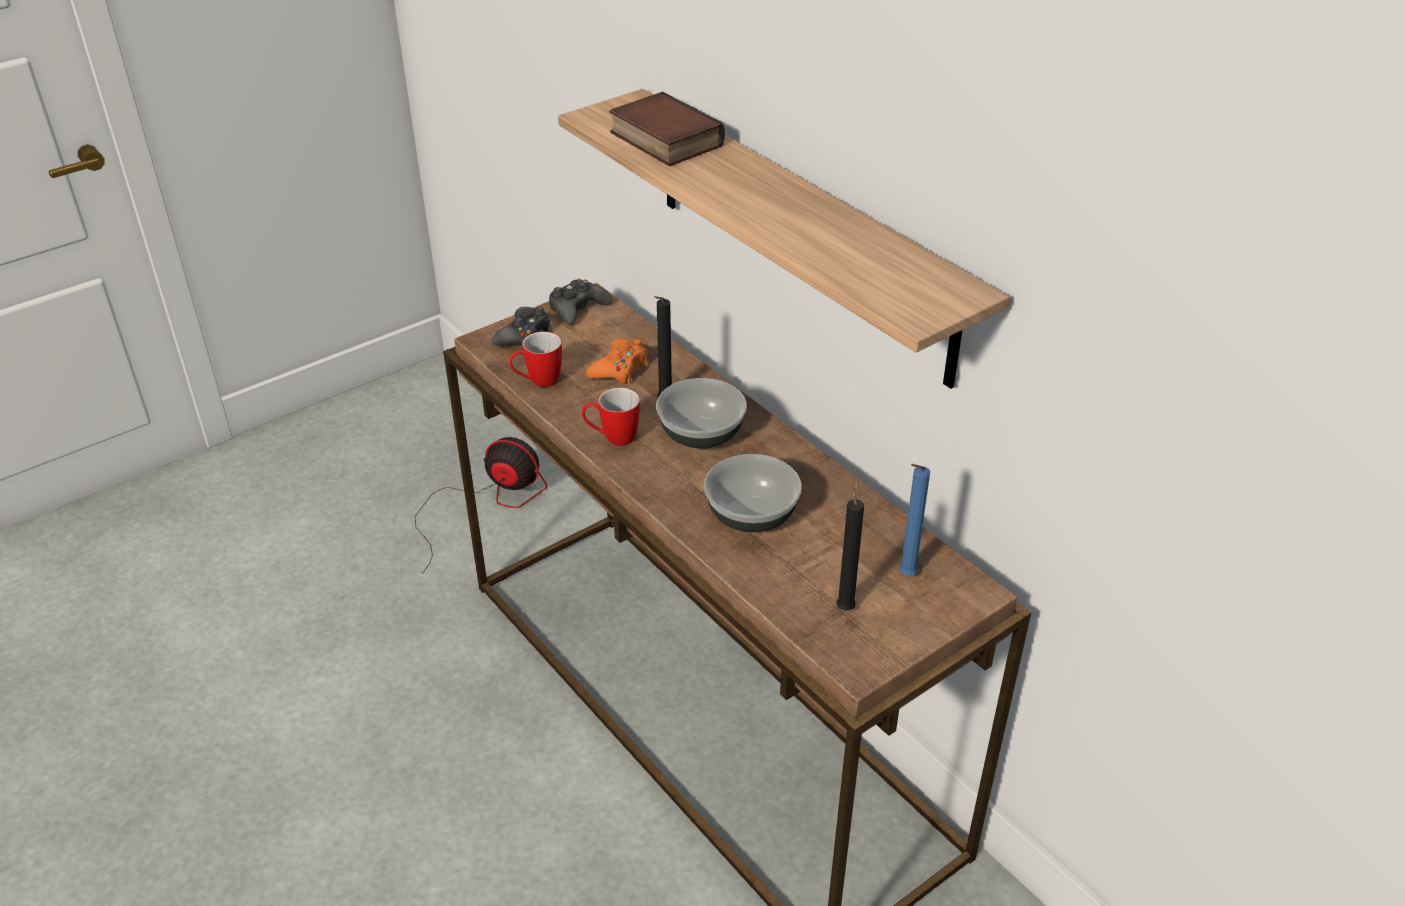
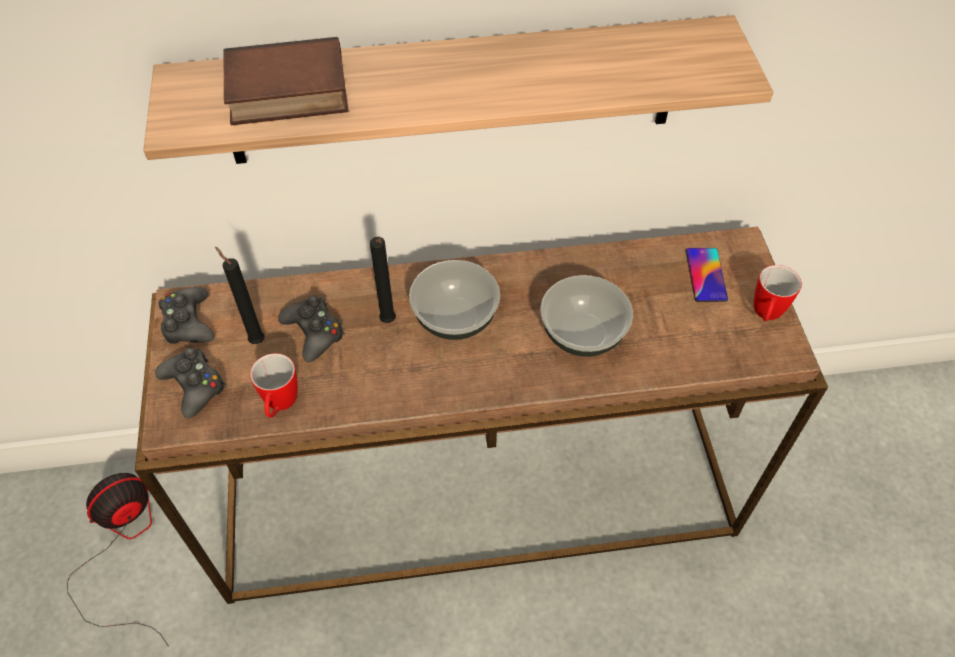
camera: 60 degrees left, 15 degrees up
(612, 438) = (412, 384): mug -> mug (765, 316)
(620, 369) = (314, 332): orange game controller -> black game controller
(845, 607) = (720, 326): black candle -> black candle (255, 339)
(905, 576) = (706, 275): blue candle -> phone

